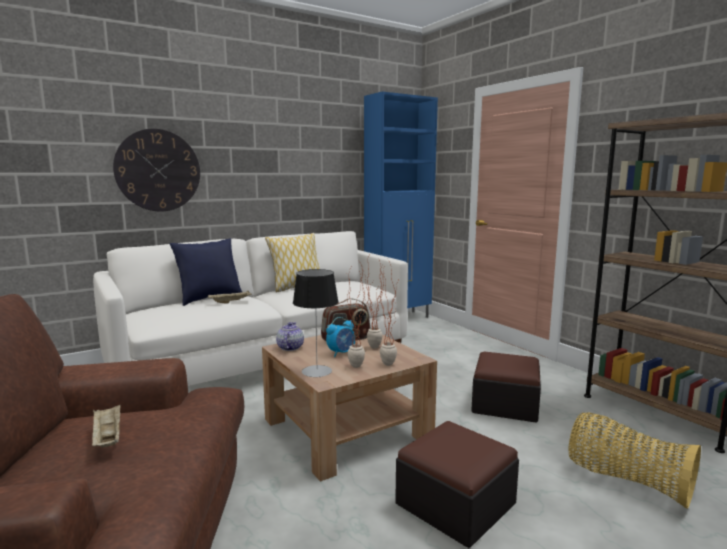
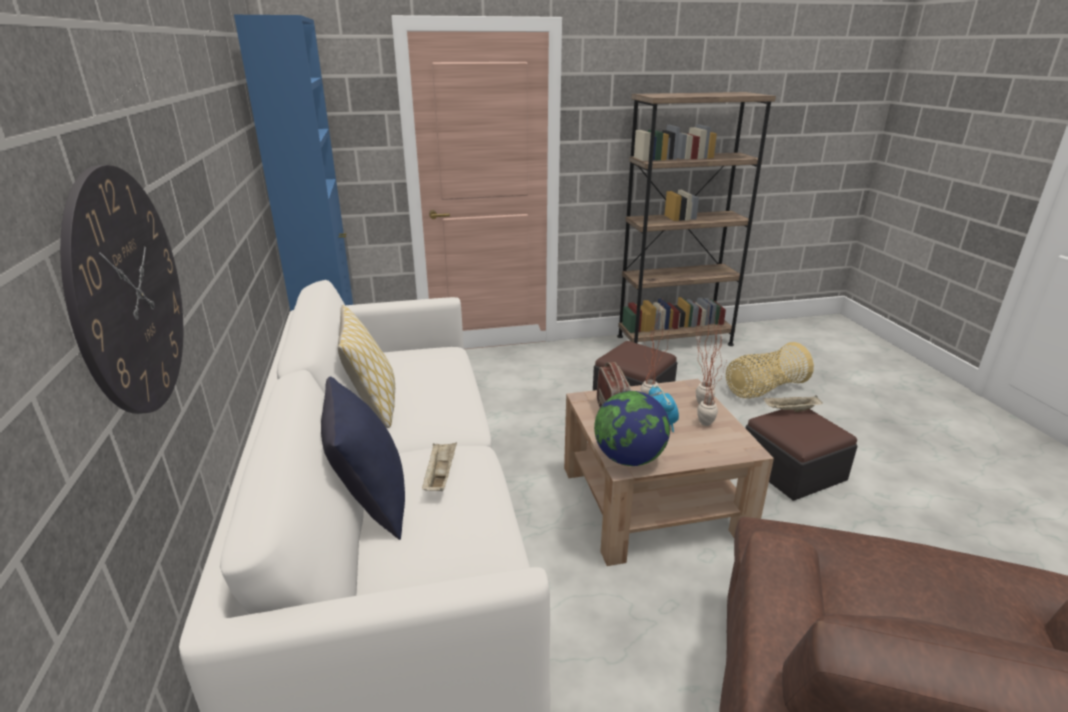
camera: 70 degrees left, 15 degrees up
(107, 437) = (936, 614): beige tray -> beige tray (790, 410)
(290, 348) = (629, 458): teapot -> globe
(317, 371) = (715, 450): table lamp -> none

